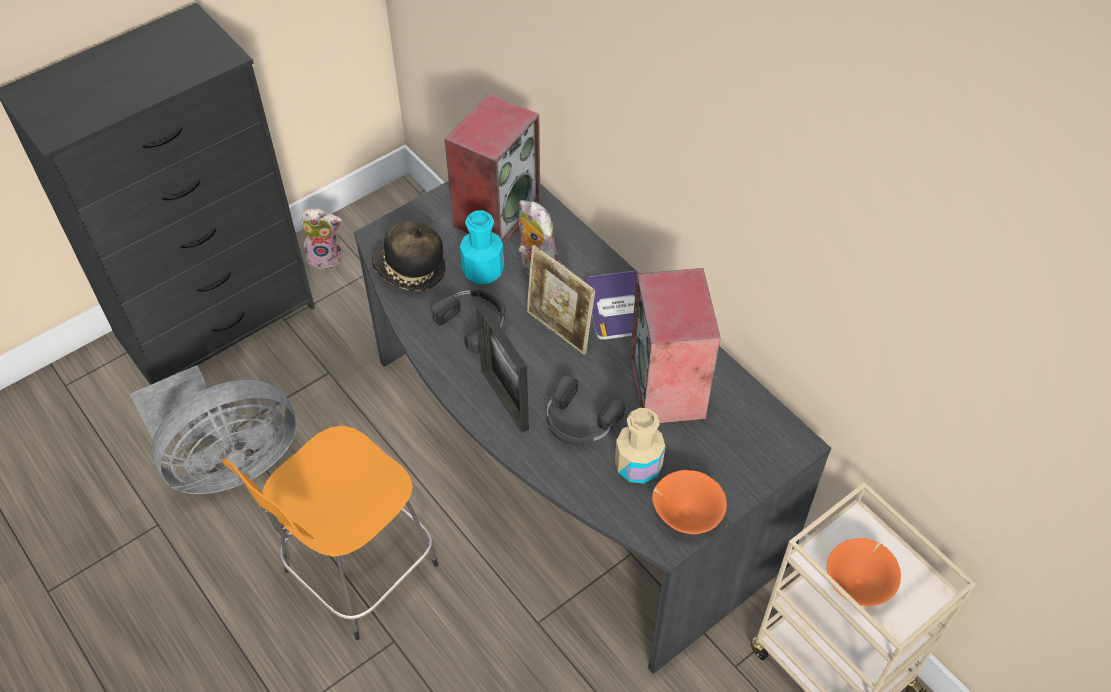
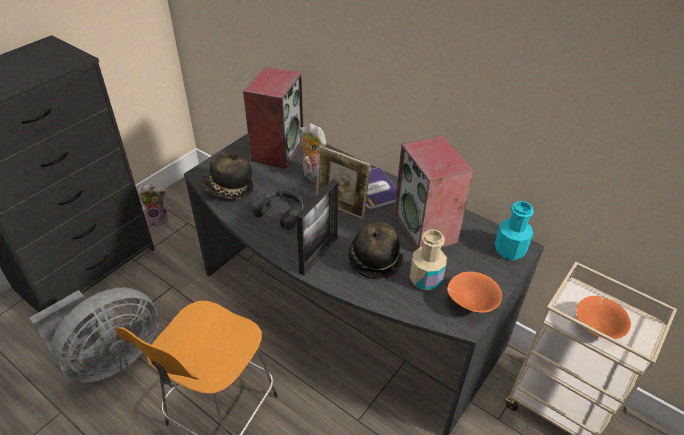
camera: 15 degrees left, 10 degrees down
(483, 270) = (279, 182): turquoise bottle -> turquoise bottle (509, 250)
(505, 400) = (319, 255): picture frame -> picture frame turned 105 degrees counterclockwise
(579, 421) = (374, 259): black headphones -> hat

